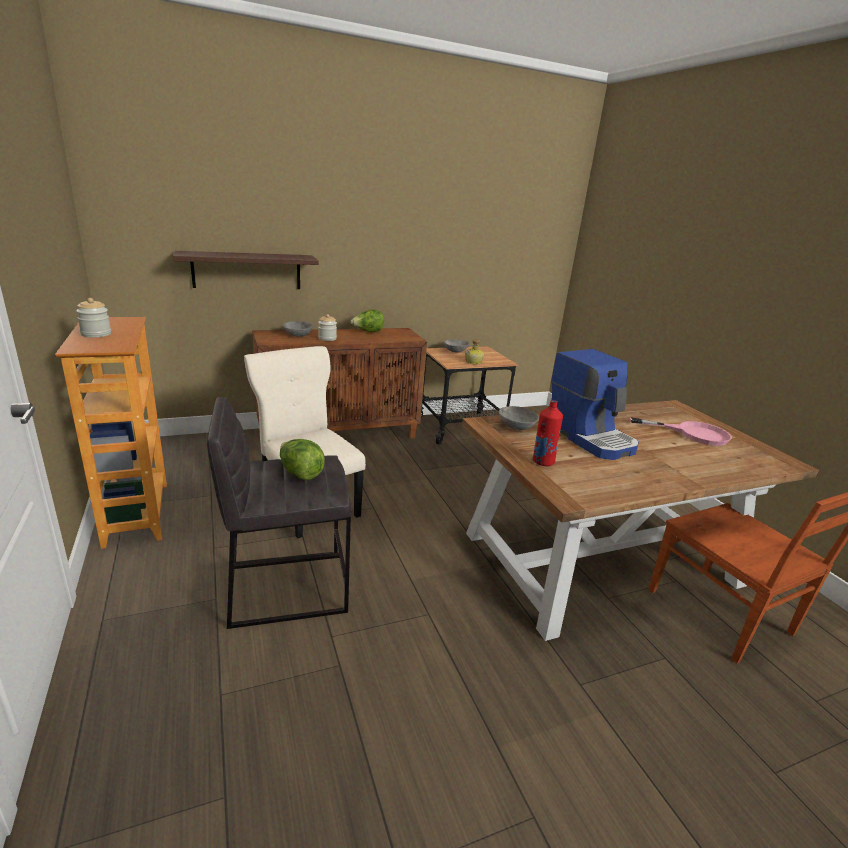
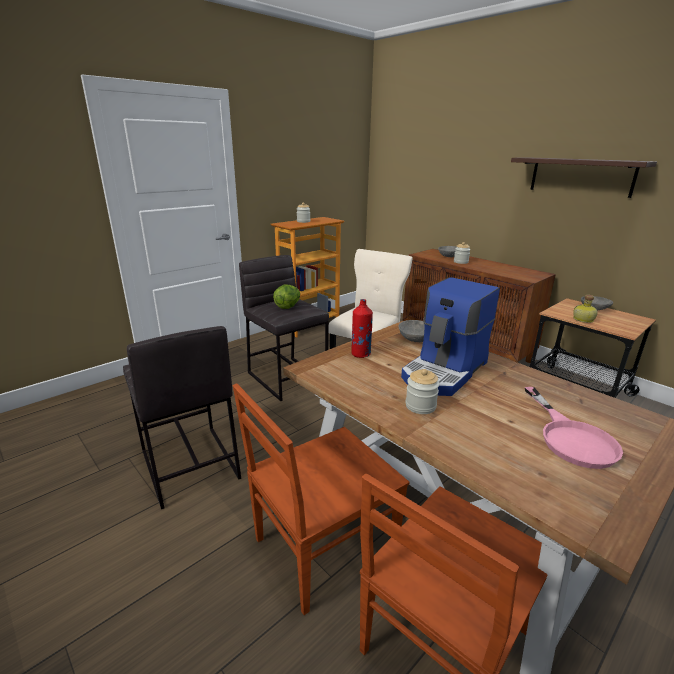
camera: 70 degrees right, 0 degrees up
(247, 270) = (439, 205): shelf -> shelf (581, 176)
(368, 332) = (505, 267): lettuce -> none
(459, 763) = (189, 465): none -> grey stool
(630, 653) = (322, 547): none -> brown chair
(653, 466) = (420, 406): none -> jar

